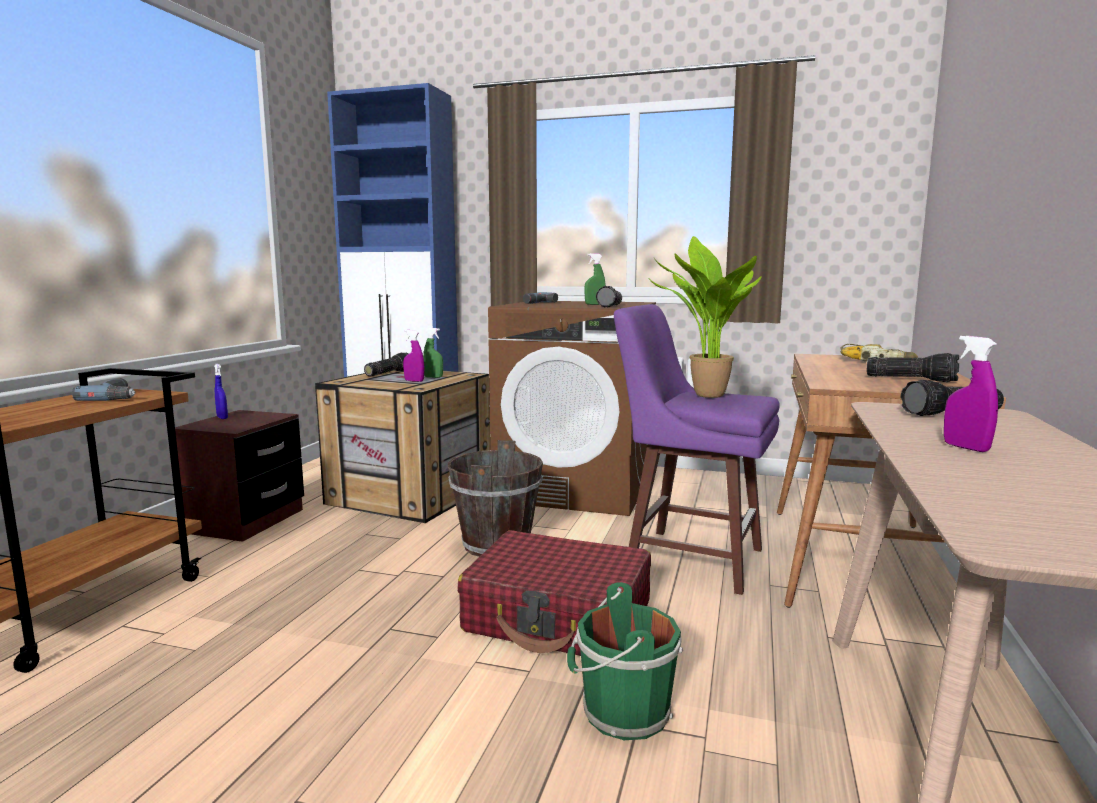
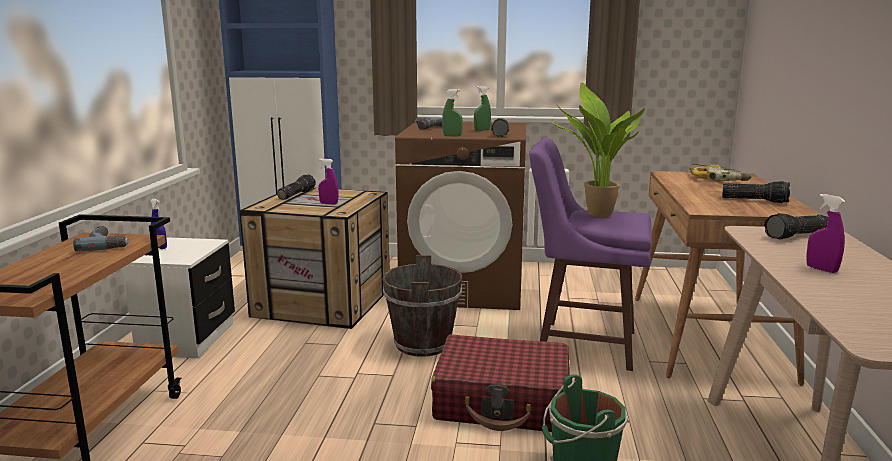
camera: 10 degrees left, 5 degrees up
(246, 521) = (187, 339): brown nightstand -> white nightstand
(433, 377) = (342, 198): green spray bottle -> green spray bottle (452, 136)

